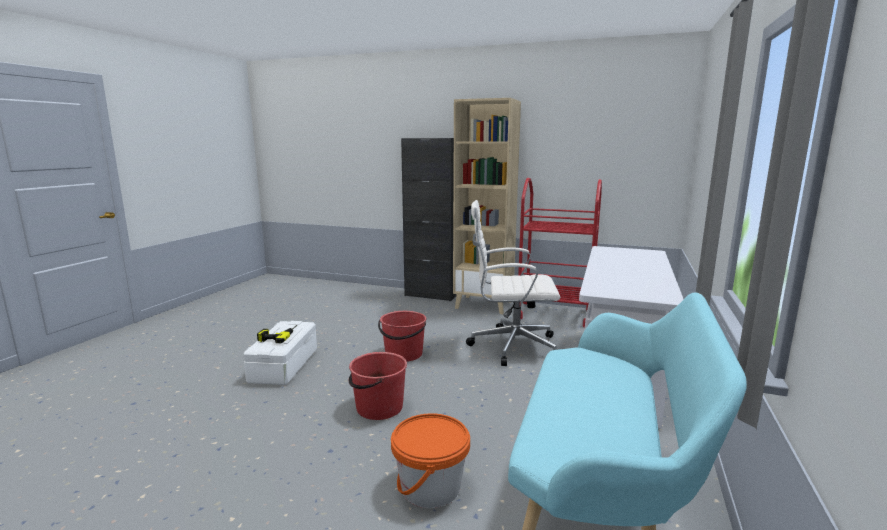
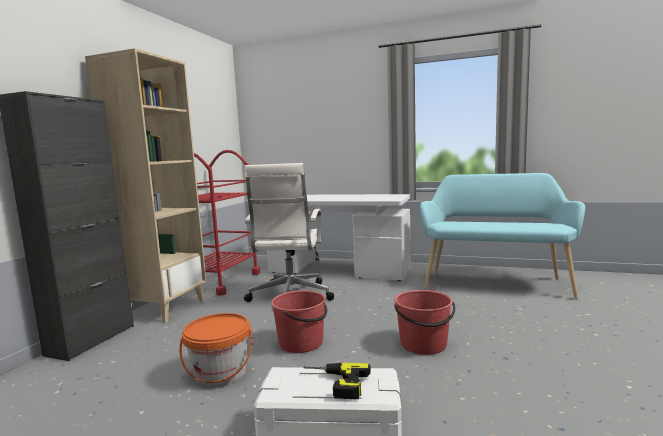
camera: 90 degrees left, 5 degrees down
(430, 487) = (512, 317): orange bucket -> orange bucket (220, 373)

